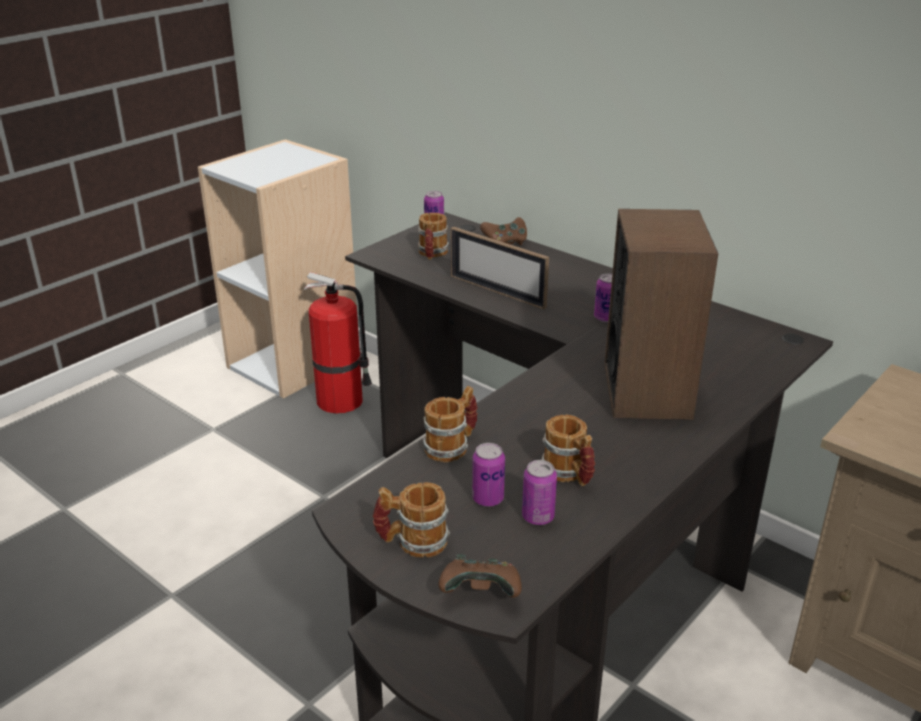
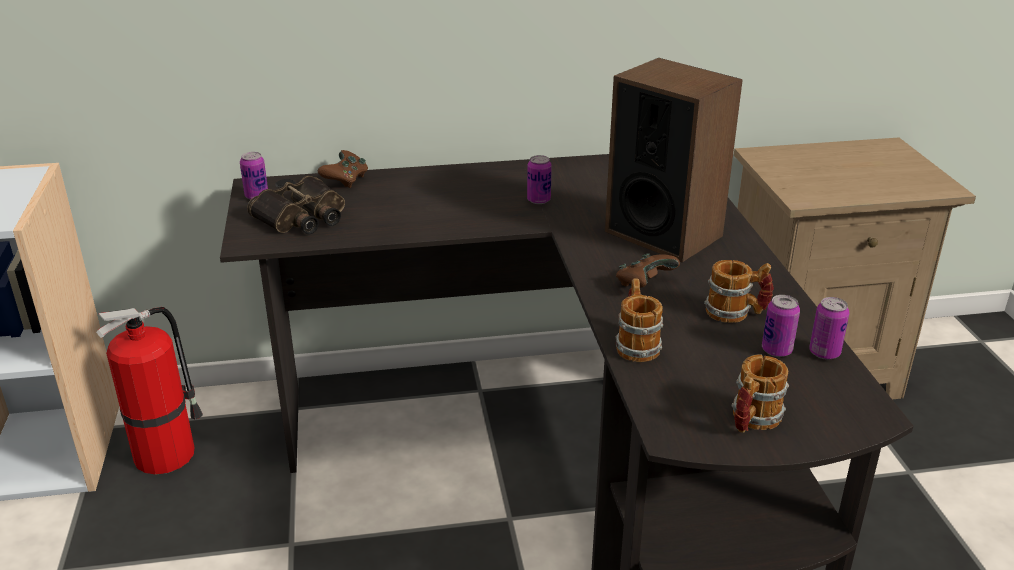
camera: 50 degrees left, 0 degrees up
(432, 254) = (303, 217): mug -> binoculars
(481, 593) = (848, 417): brown game controller -> brown game controller (644, 284)
(488, 499) = (729, 361): can -> can (824, 353)
(497, 291) = (422, 220): picture frame -> none

